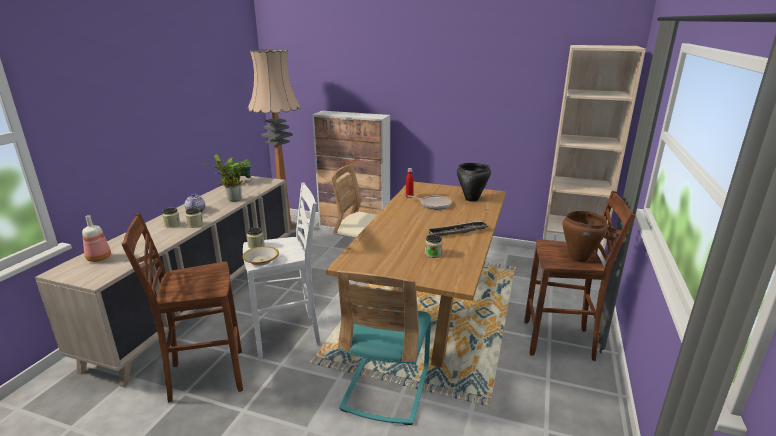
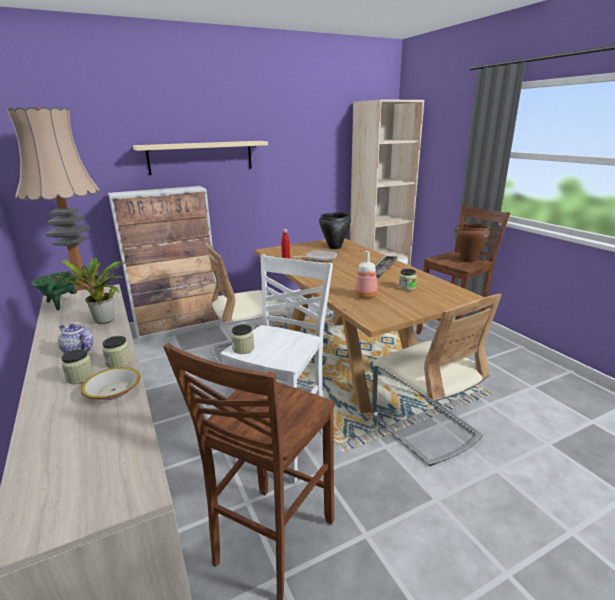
camera: 45 degrees left, 0 degrees up
(99, 258) = (62, 471): bottle -> bottle (366, 296)
(261, 260) = (285, 357): bowl -> bowl (113, 390)
(386, 387) = (424, 427): turquoise chair -> beige chair
(396, 90) = (201, 157): none -> beige shelf

